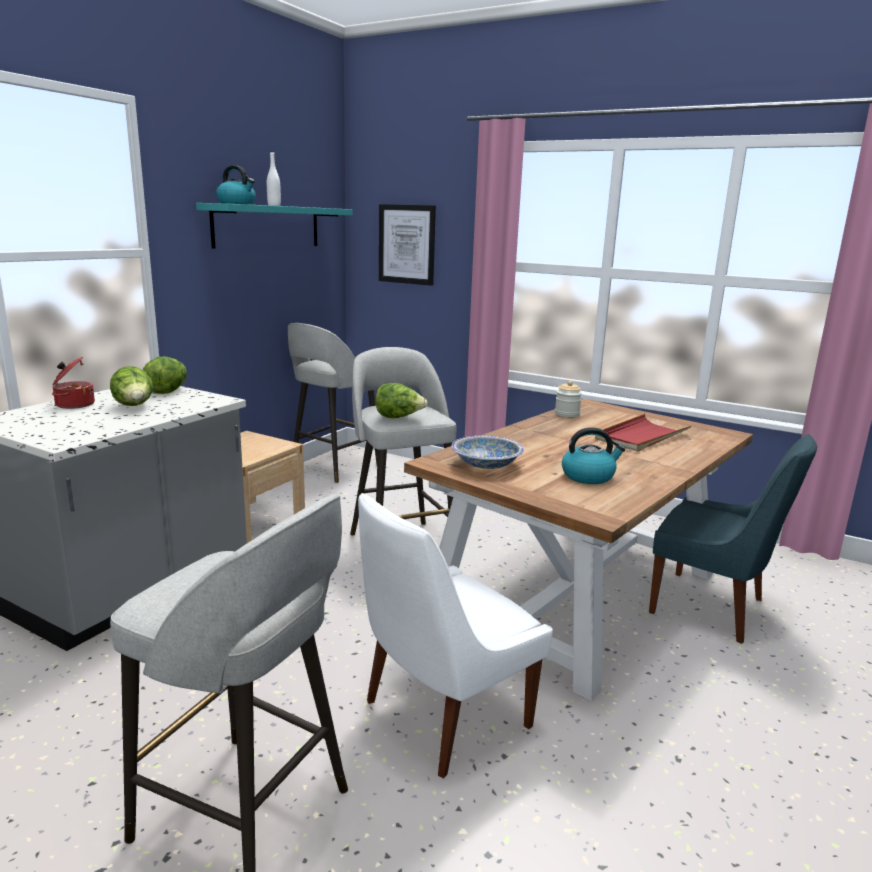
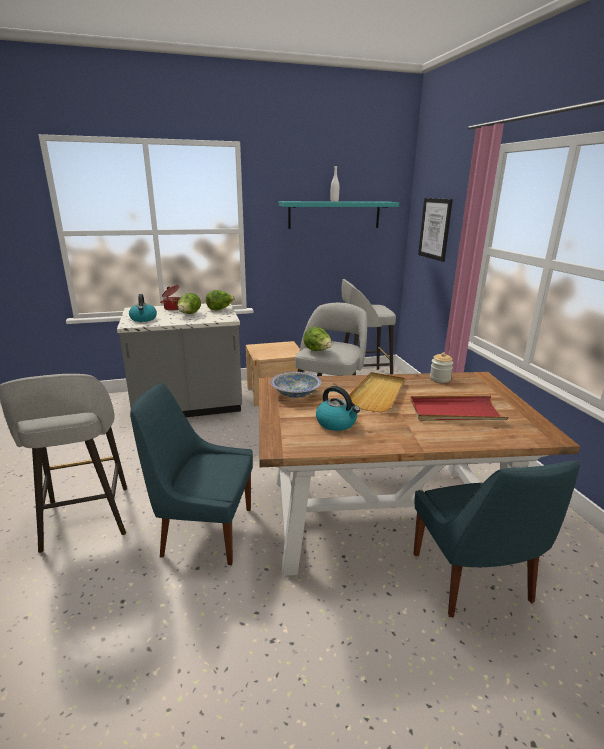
camera: 45 degrees right, 5 degrees up
(237, 203) = (301, 201): kettle -> kettle (143, 319)
(441, 716) = (204, 531): white chair -> blue chair
(555, 441) = (378, 394): none -> beige tray

